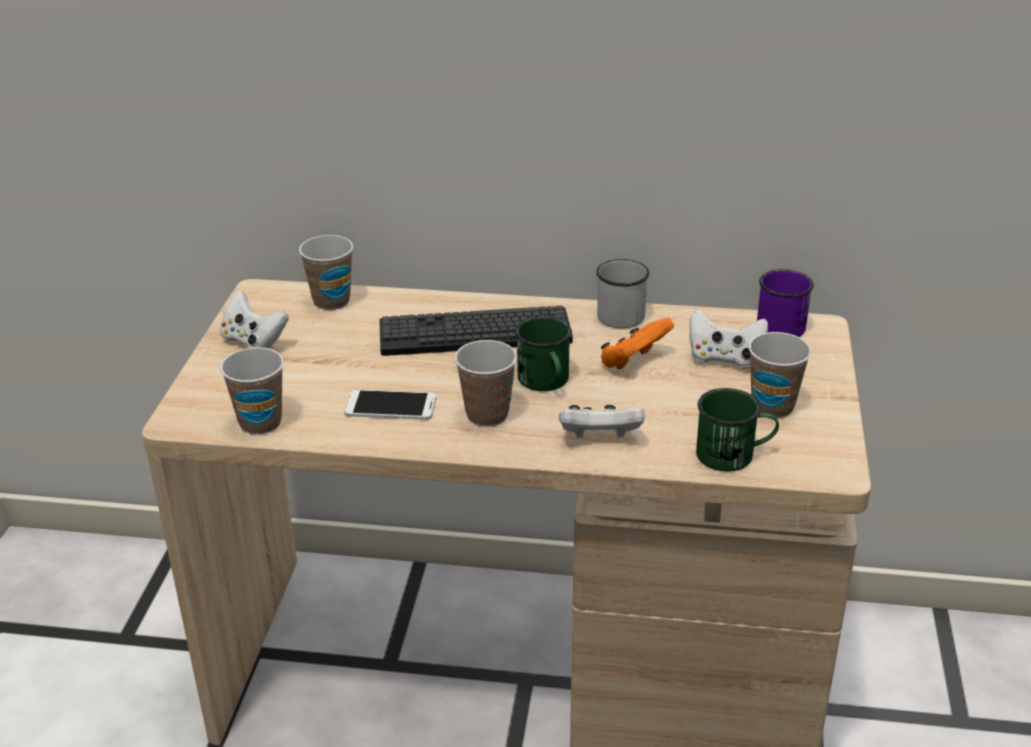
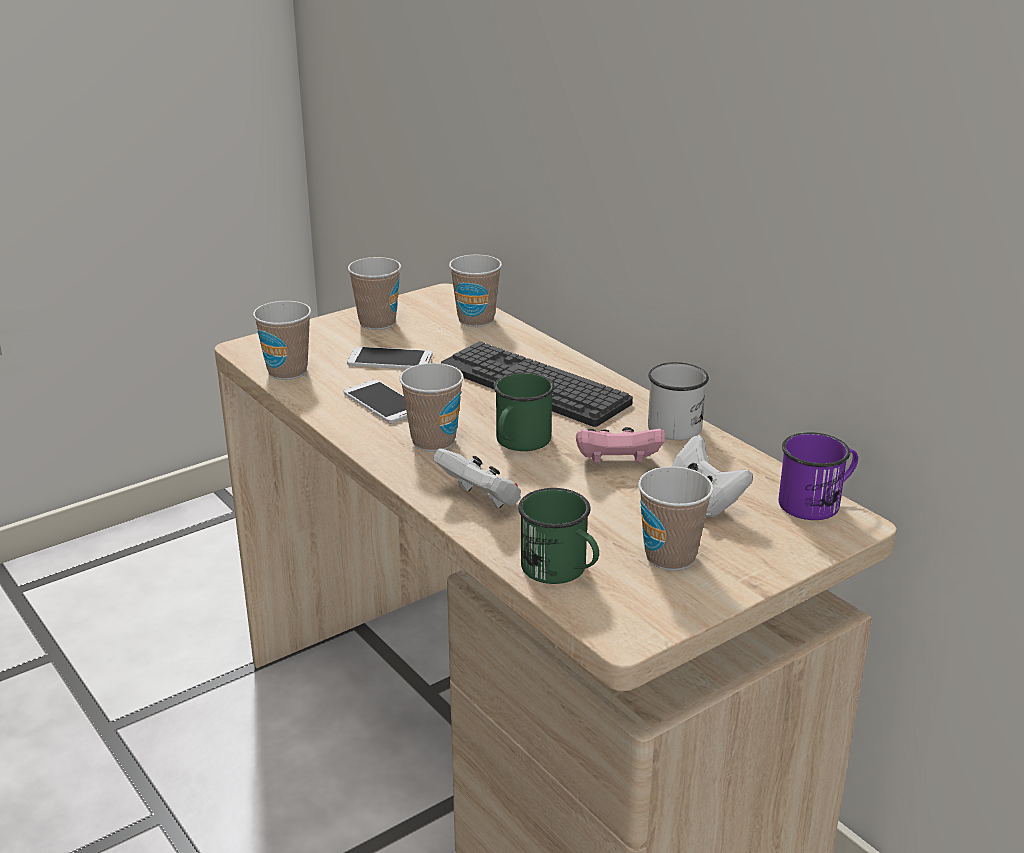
camera: 45 degrees right, 5 degrees down
(253, 342) = (377, 323): white game controller -> cup
(326, 368) = (390, 359): none -> phone
(633, 362) = (617, 464): orange game controller -> pink game controller

